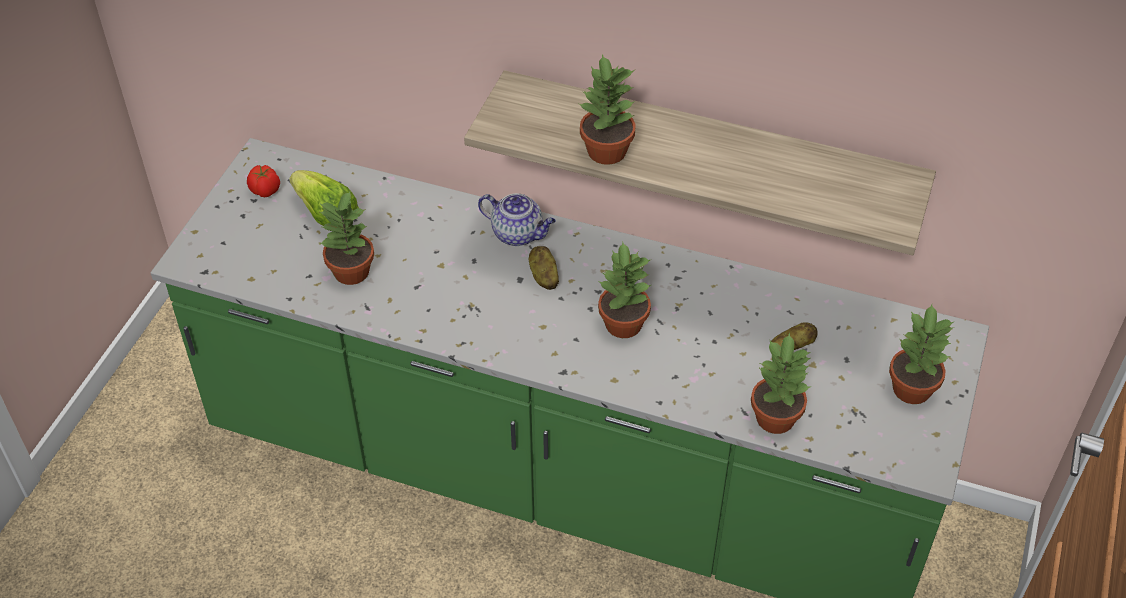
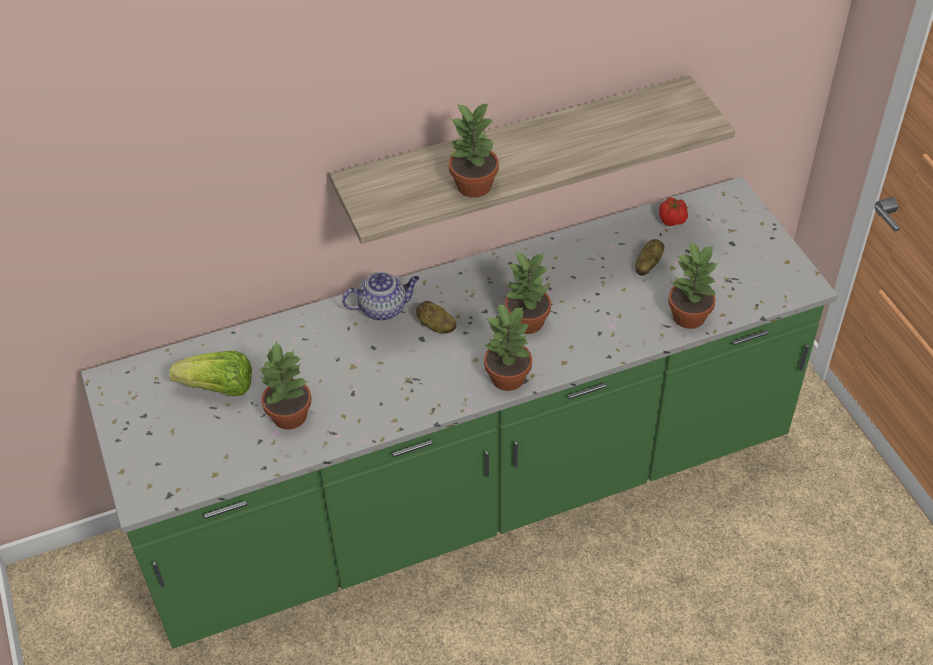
camera: 40 degrees left, 0 degrees up
(265, 191) = (145, 402): tomato -> tomato (672, 220)
(912, 388) = (744, 243): potted plant -> potted plant (508, 377)

